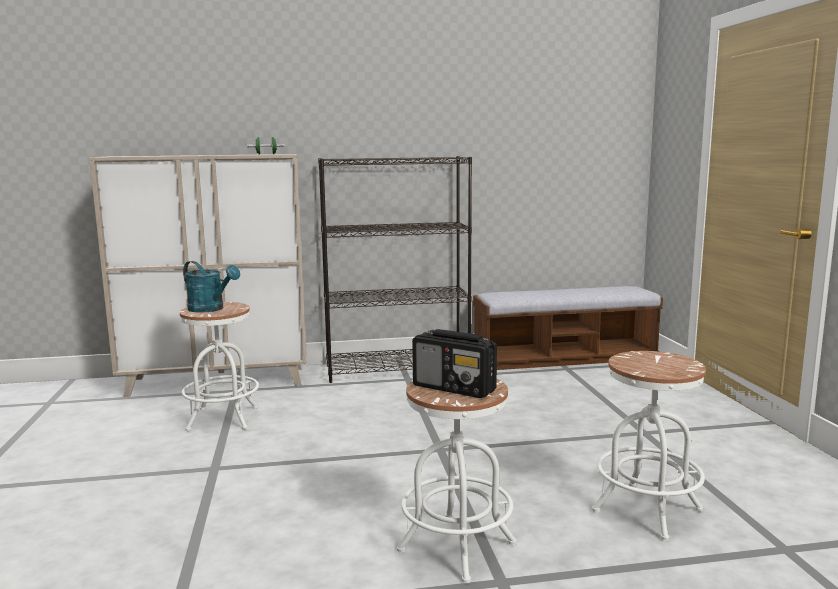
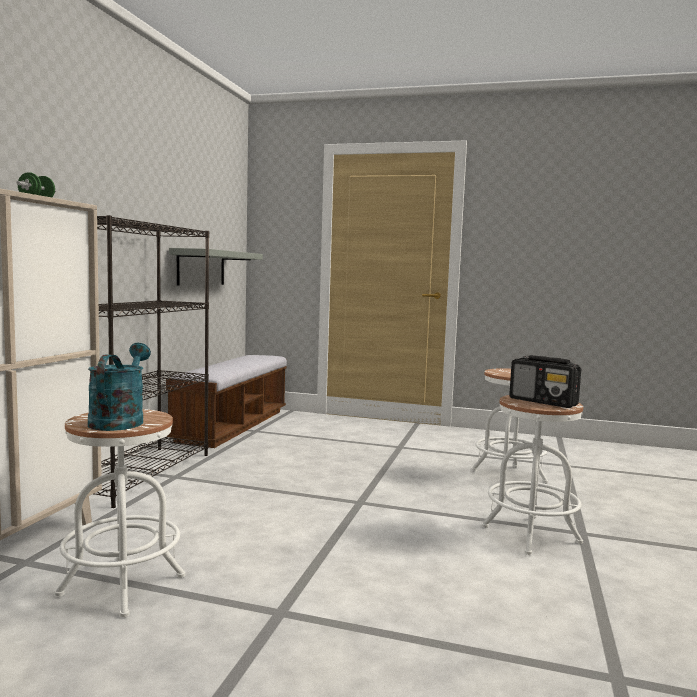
camera: 65 degrees left, 5 degrees down
(211, 309) = (119, 420): turquoise watering can -> turquoise watering can turned 60 degrees counterclockwise
(454, 388) = (543, 402): radio -> radio turned 75 degrees clockwise
(544, 187) = (201, 267): none -> grey shelf

